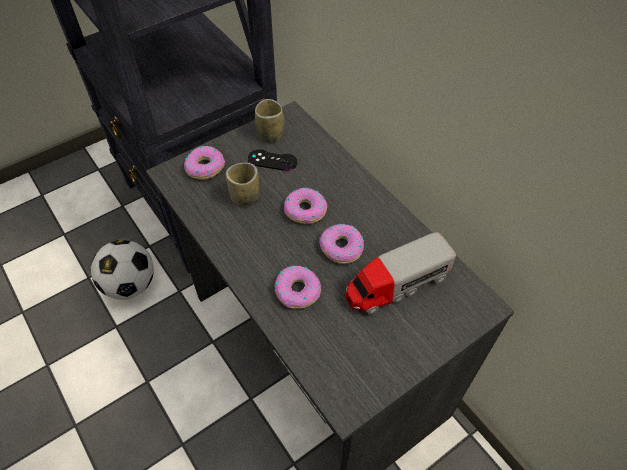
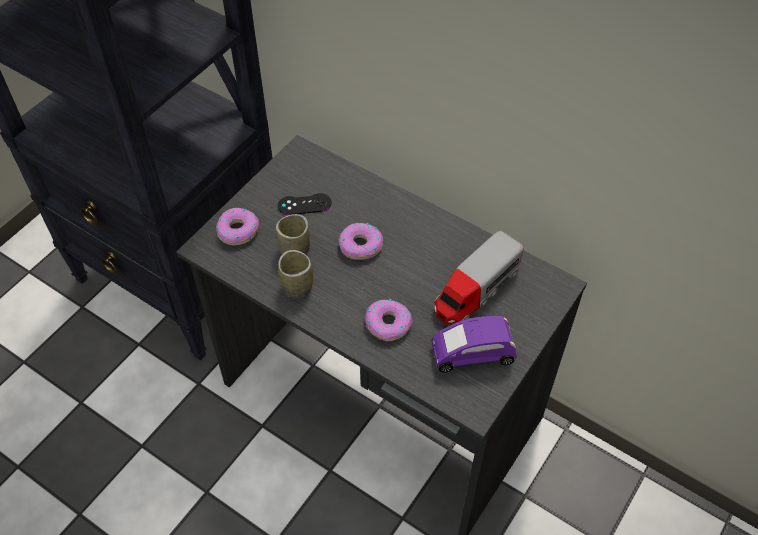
camera: 20 degrees left, 0 degrees up
(130, 285) = (136, 394): football -> none
(270, 134) = (289, 177): cup -> cup (297, 286)
(341, 247) = (411, 271): donut -> none
(366, 347) = (472, 353): none -> purple toy car

